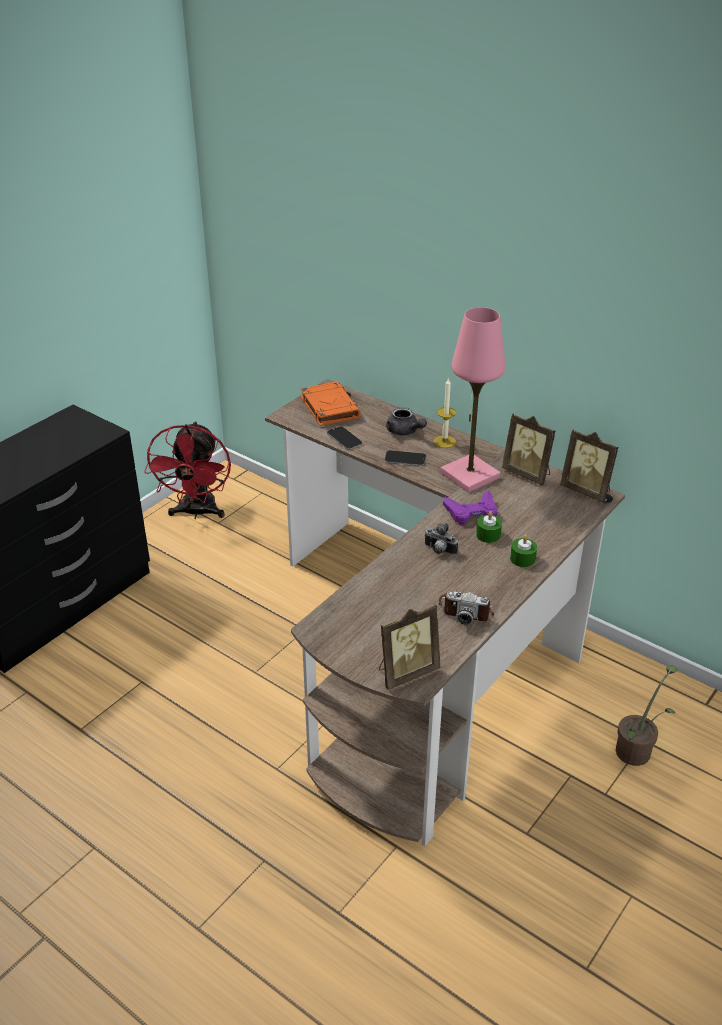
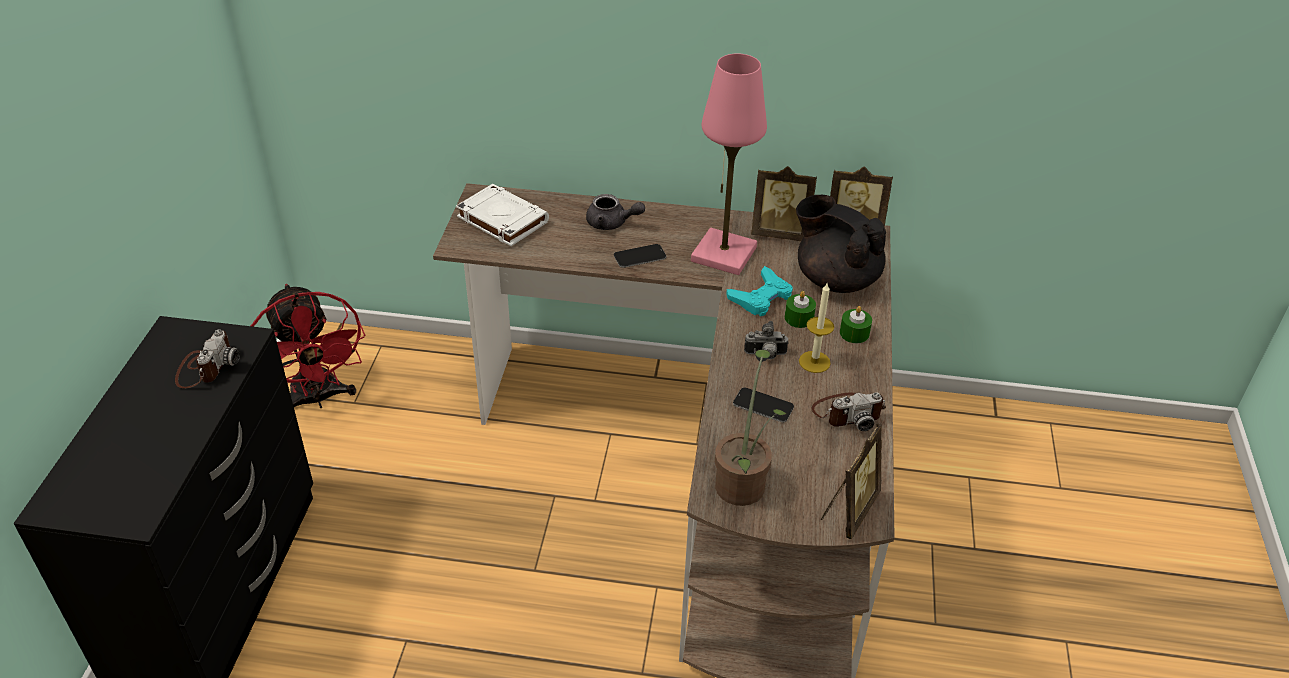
camera: 30 degrees left, 5 degrees up
(73, 440) = (206, 367): none -> camera
(329, 407) = (501, 219): orange book -> white book
(344, 439) = (551, 253): phone -> phone (763, 406)
(444, 442) = (664, 222): candle -> candle (814, 362)
(471, 512) = (761, 297): purple game controller -> turquoise game controller
(543, 518) = (835, 279): none -> black teapot
(637, 749) = (970, 489): potted plant -> potted plant (743, 481)

